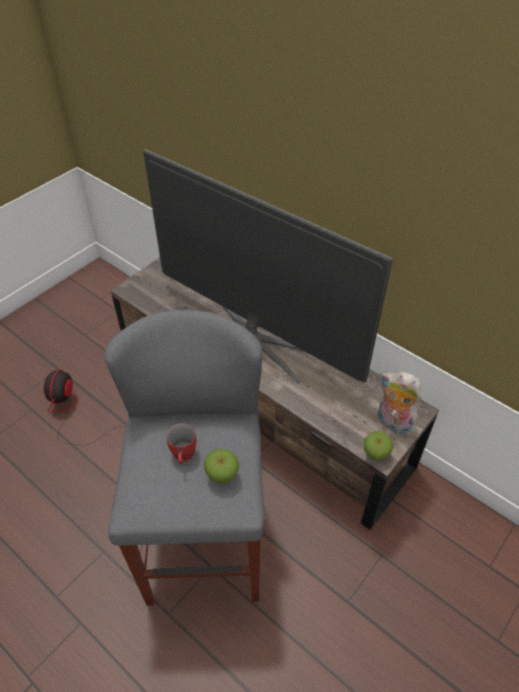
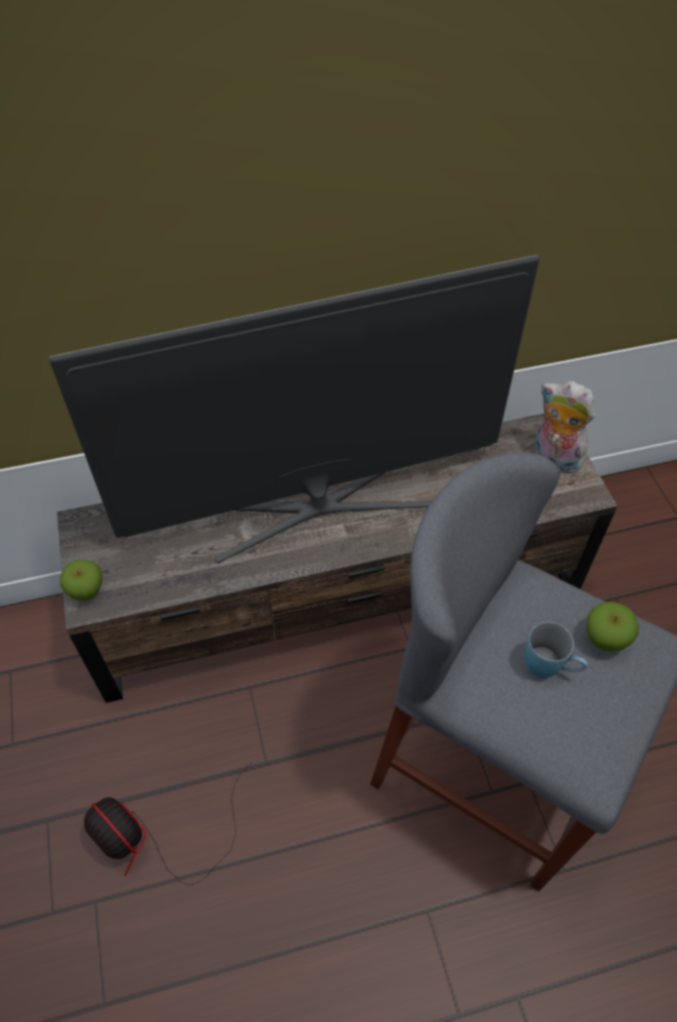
camera: 55 degrees left, 5 degrees up
(183, 457) = (550, 667): red mug -> blue mug
(375, 454) = (583, 497): apple -> apple (87, 591)
(392, 423) = (553, 458): plush toy -> plush toy turned 60 degrees clockwise

